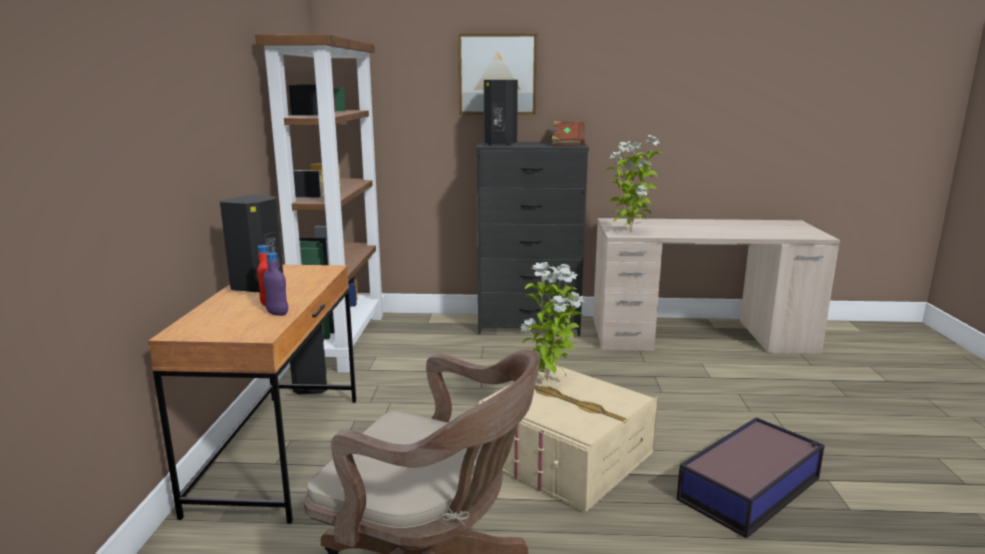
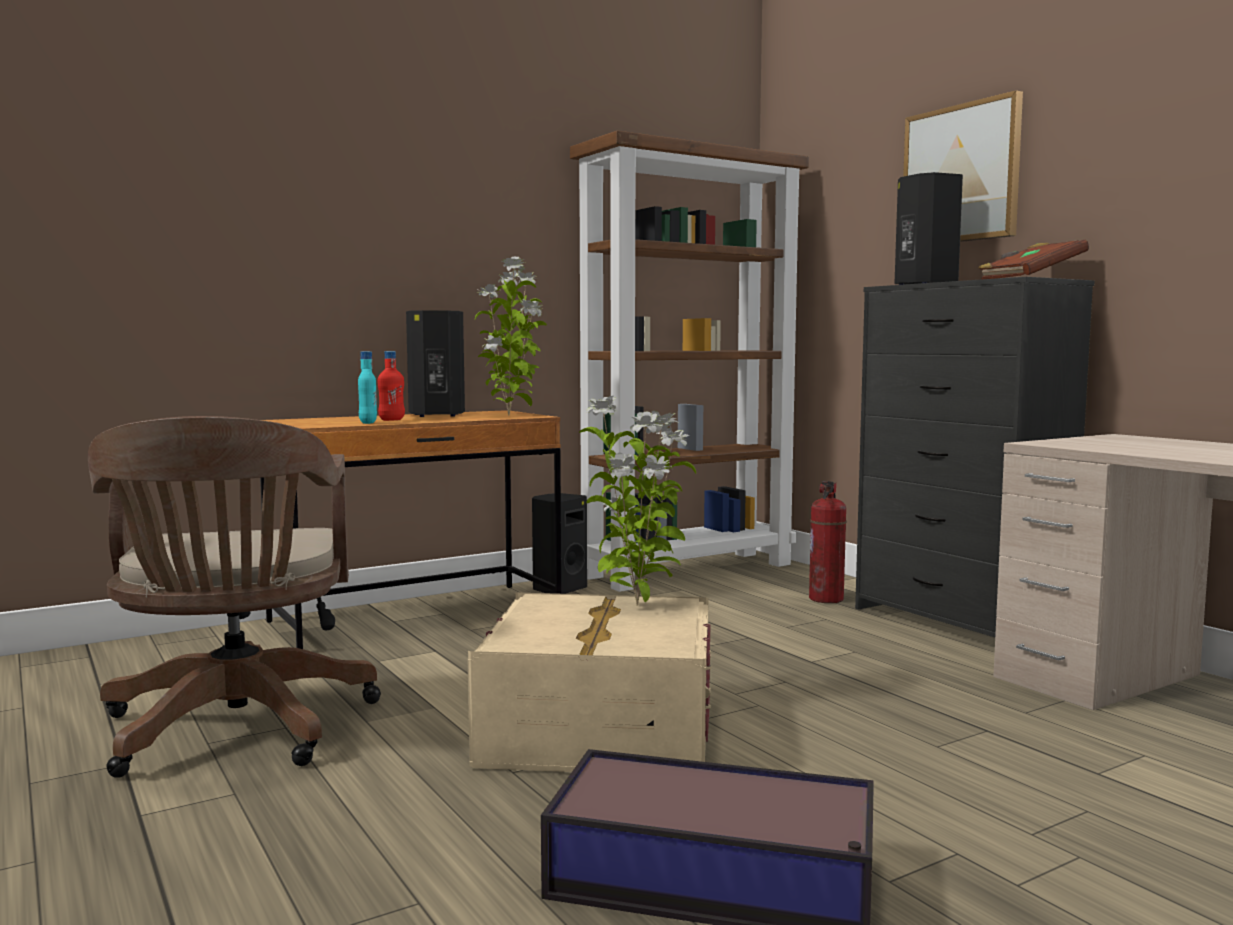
camera: 55 degrees right, 10 degrees down
(277, 313) = (368, 422): purple bottle -> turquoise bottle
(454, 333) = (827, 599): none -> fire extinguisher
(630, 232) = (1075, 444): potted plant -> potted plant (511, 415)

